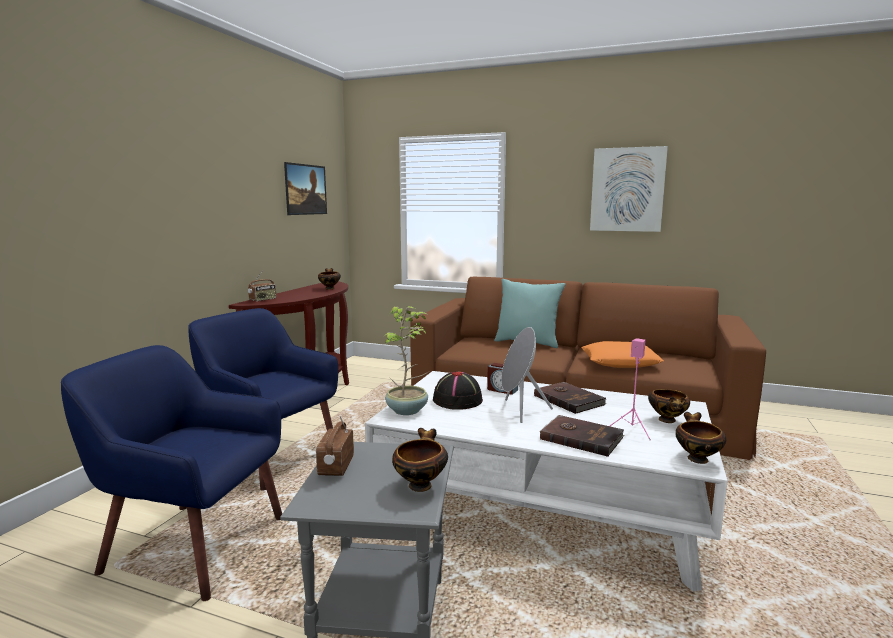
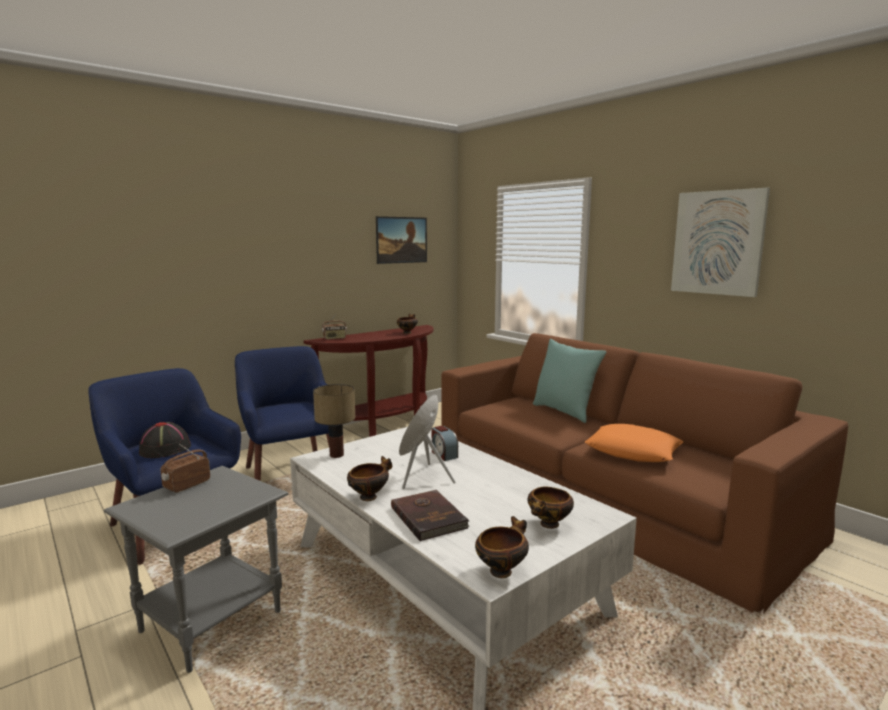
camera: 30 degrees right, 0 degrees up
(408, 410) = (336, 455): potted plant -> table lamp
(420, 484) = (209, 514): bowl -> bowl (369, 496)
(458, 400) = (390, 455): black hat -> black hat (165, 449)
(569, 400) = (488, 478): brown book -> none
(632, 430) = (492, 524): pink speaker -> none

